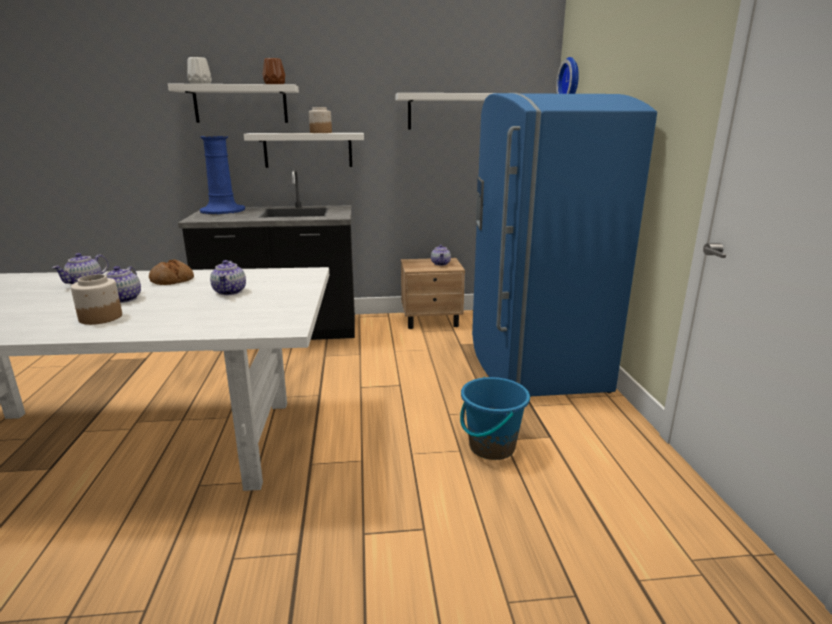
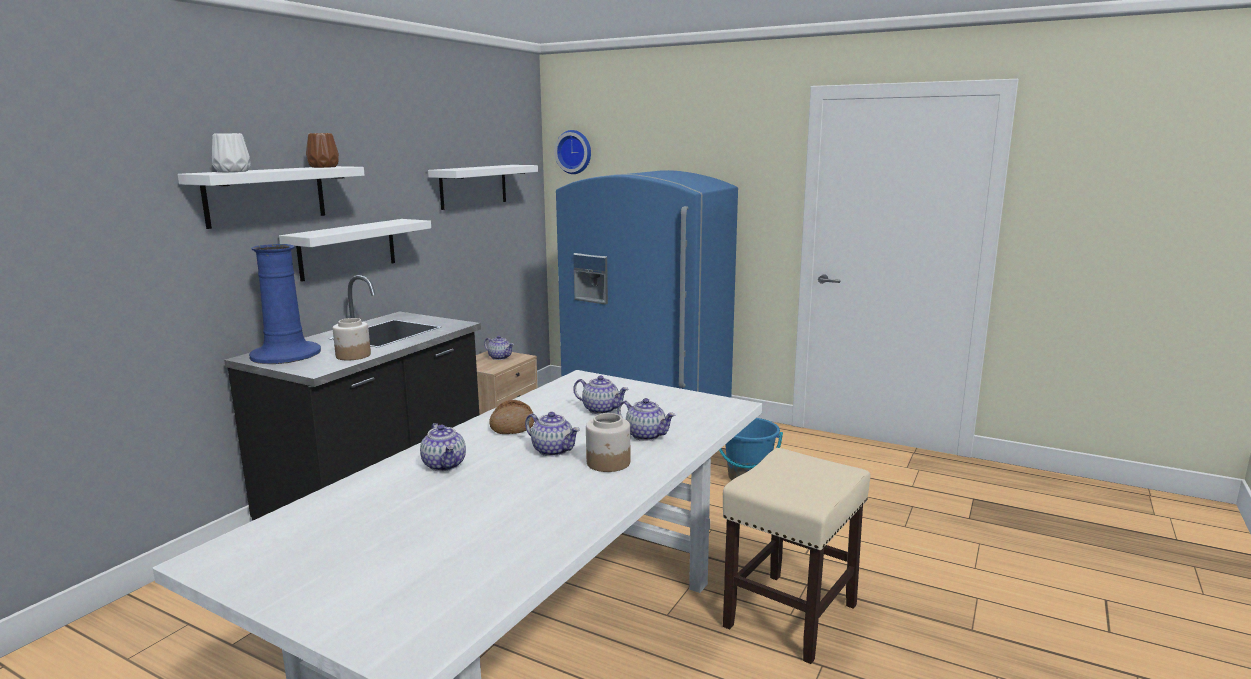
camera: 55 degrees left, 5 degrees down
(173, 315) = (646, 435): none -> teapot
(228, 559) = (790, 616): none -> beige stool
(320, 132) = (376, 224): jar -> jar (353, 356)

